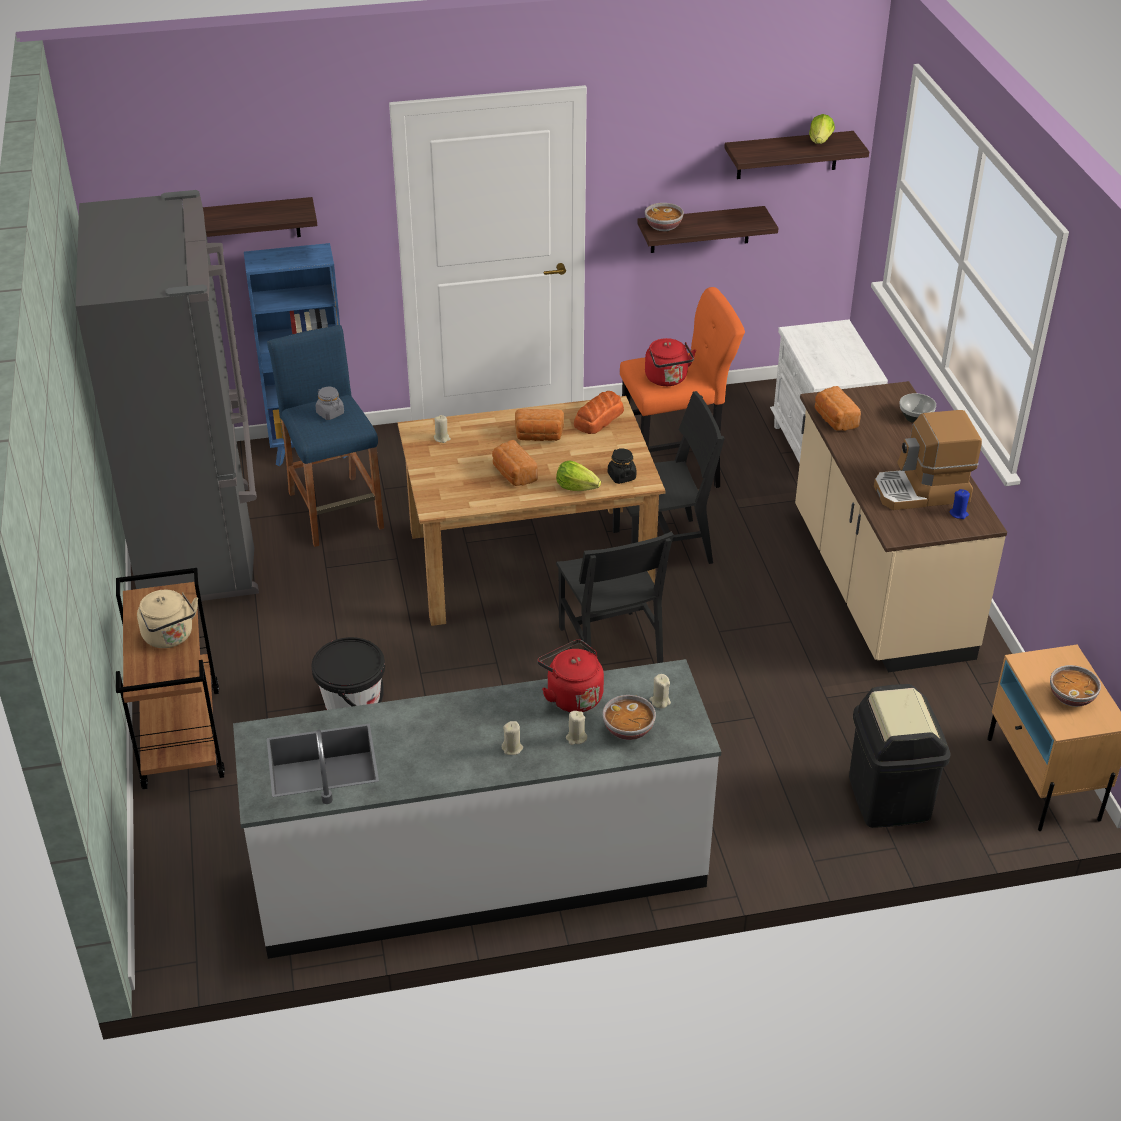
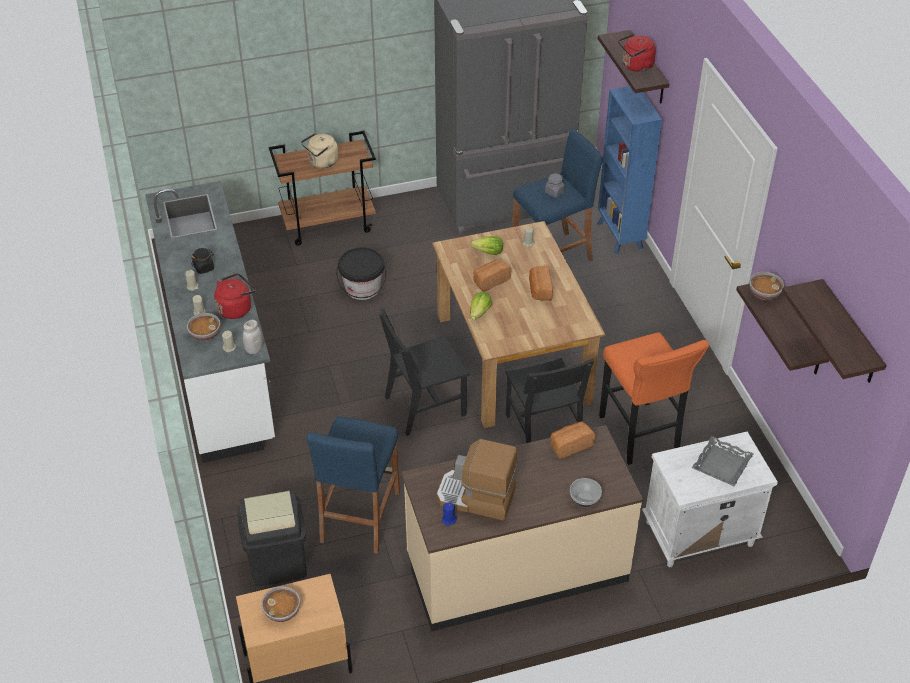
camera: 85 degrees right, 5 degrees up
(598, 419) = (569, 320): bread -> none
(621, 476) = (496, 335): black jar -> black jar (204, 268)
(666, 675) = (254, 349): none -> white jar
(667, 379) = (634, 357): red kettle -> red kettle (635, 66)
(804, 716) = (359, 516): none -> blue stool
(820, 141) = (850, 341): lettuce -> lettuce (488, 252)
(829, 347) = (722, 465): none -> grey tray
(922, 492) = (476, 498): coffee machine -> coffee machine turned 60 degrees counterclockwise

